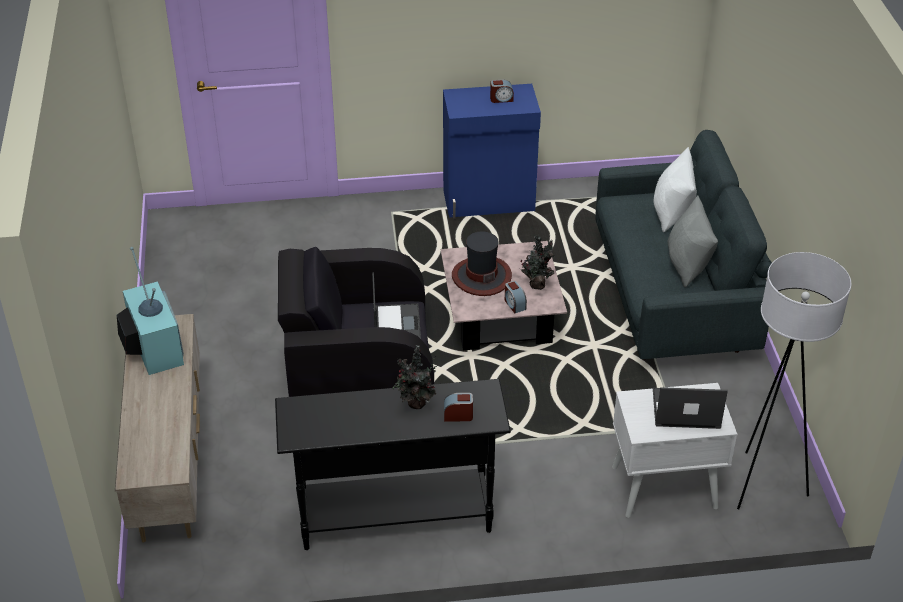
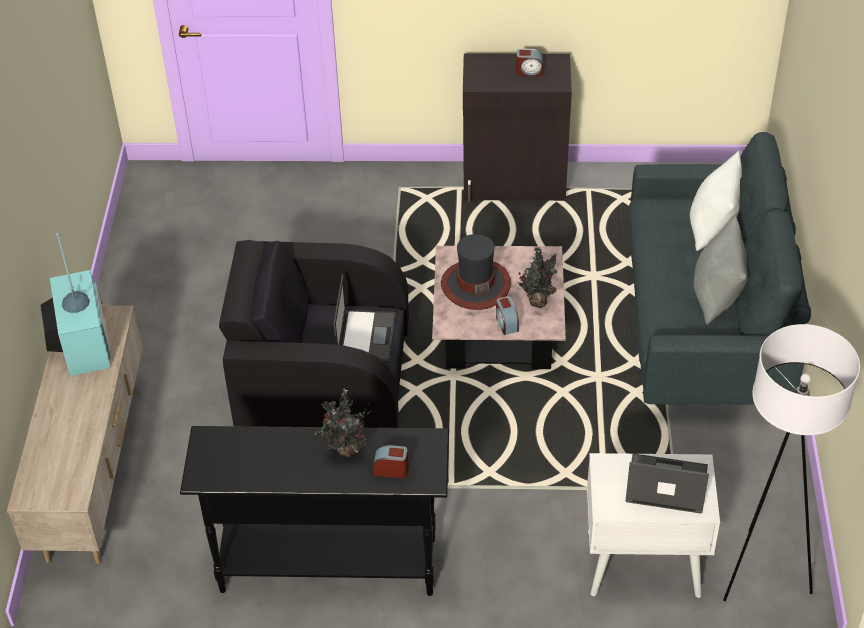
camera: 10 degrees right, 5 degrees up
(489, 201) = (515, 184): blue cabinet -> black cabinet

